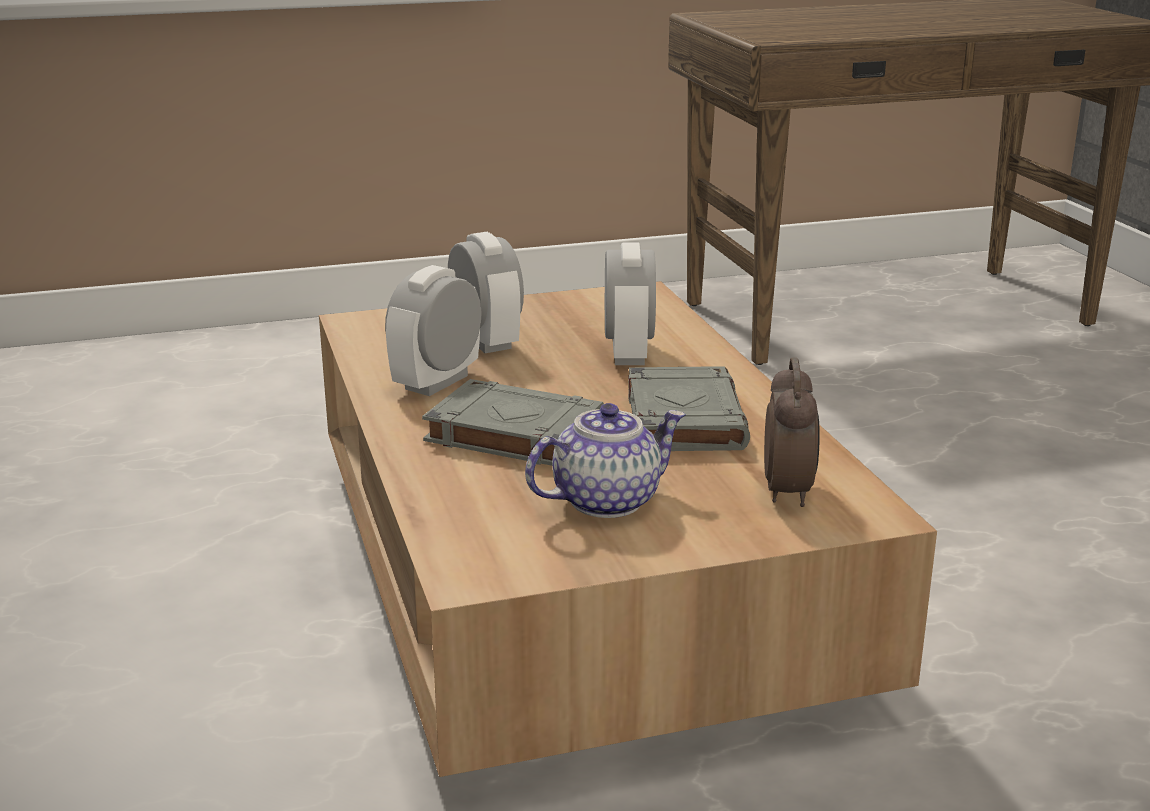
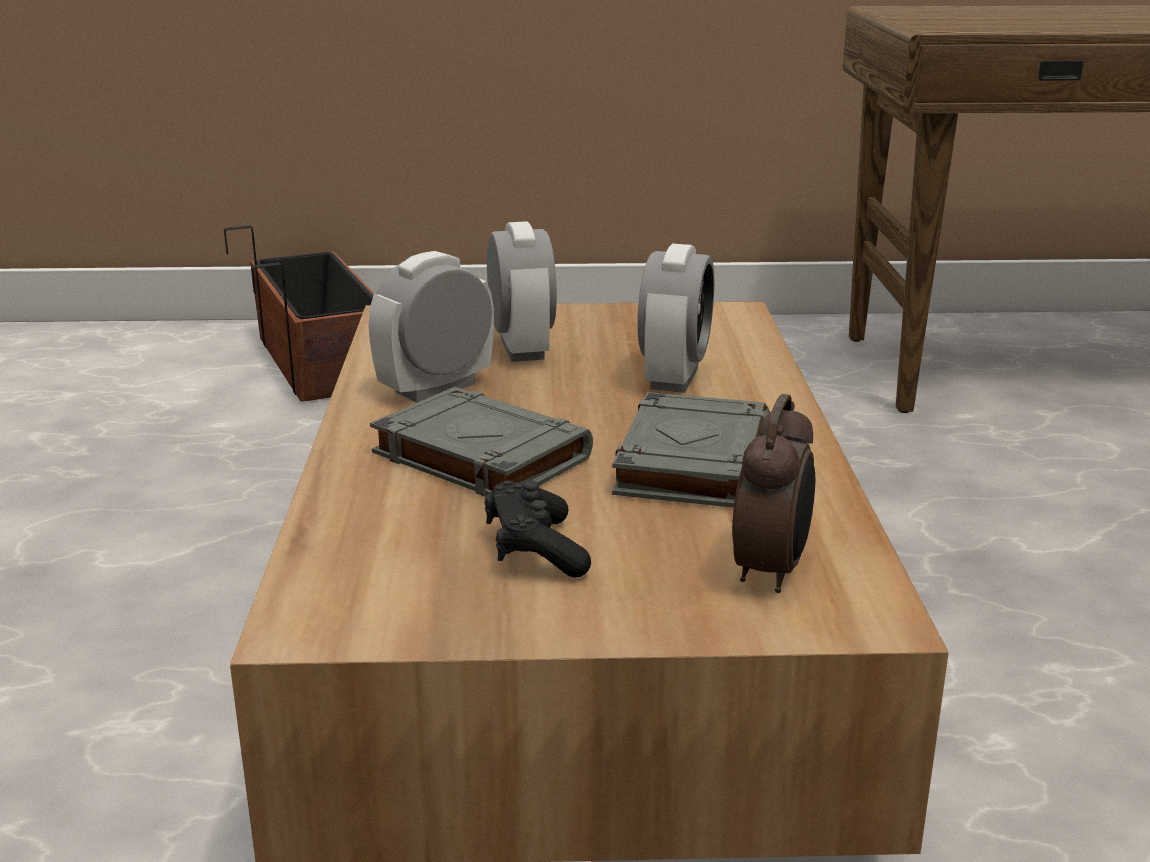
camera: 15 degrees right, 0 degrees up
(214, 372) = (319, 363): none -> planter
(606, 500) = (535, 550): teapot -> black game controller

